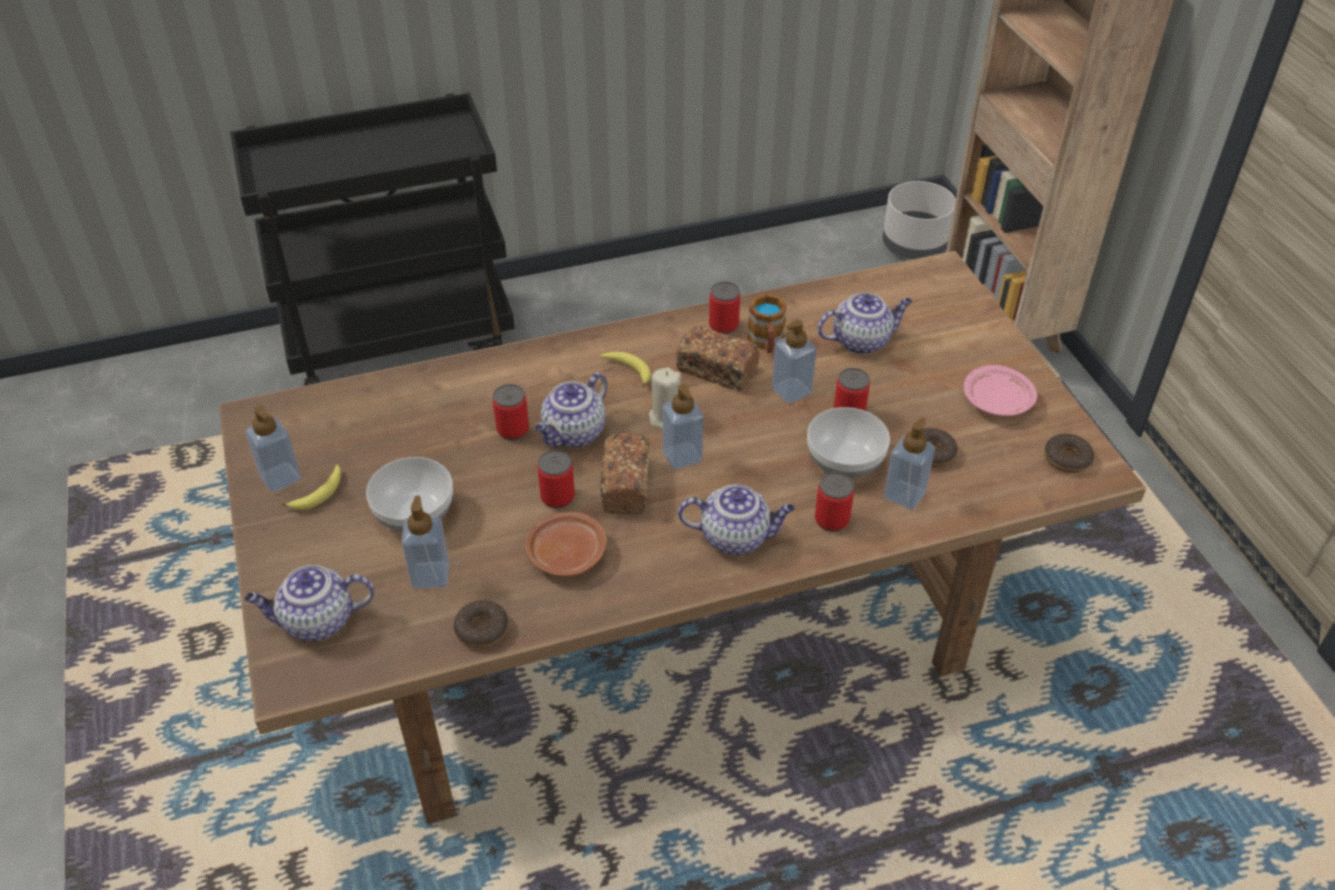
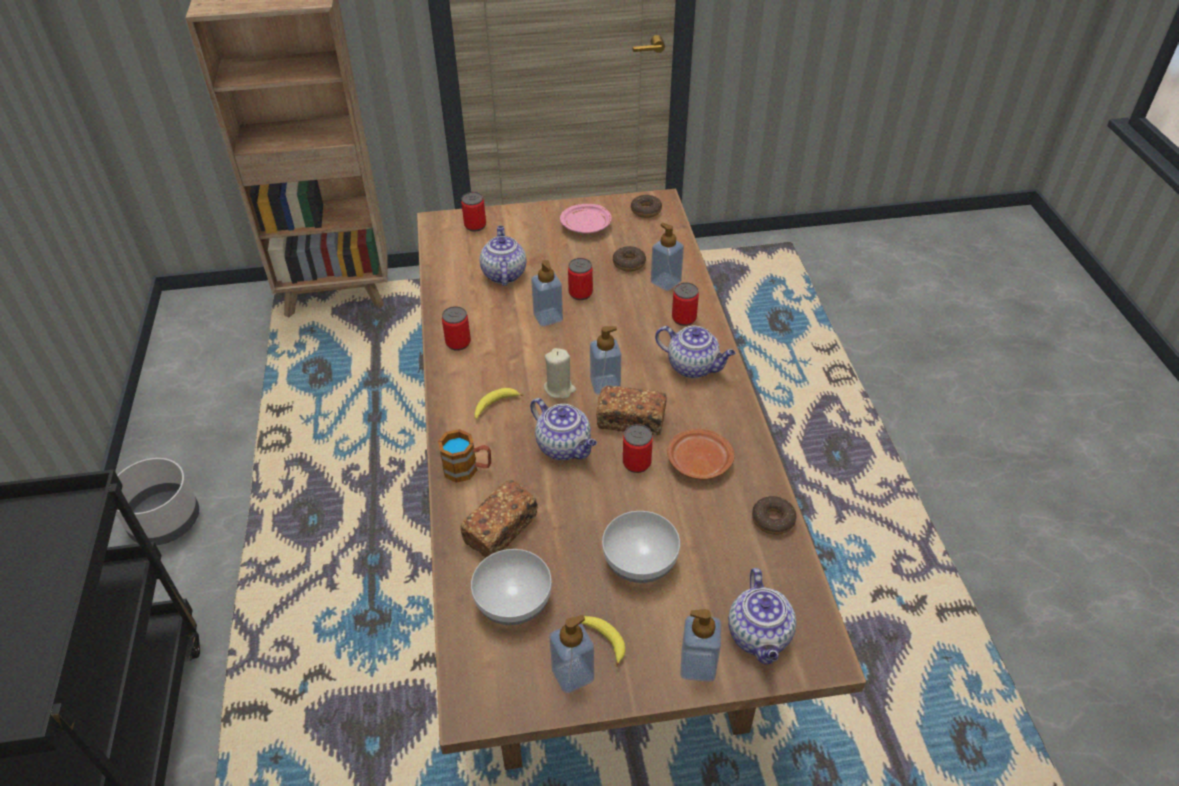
camera: 80 degrees left, 0 degrees up
(430, 575) = (713, 552): soap dispenser -> soap dispenser (698, 666)
(513, 430) = (549, 487): can -> can (475, 225)
(716, 371) = (512, 354): bread -> bread (501, 530)
(736, 537) = (694, 367): teapot -> teapot turned 105 degrees clockwise
(766, 343) = (488, 322): mug -> mug (467, 469)
(844, 460) = (627, 303): bowl -> bowl (512, 602)
(915, 244) = (217, 318): grey planter -> grey planter (165, 520)

